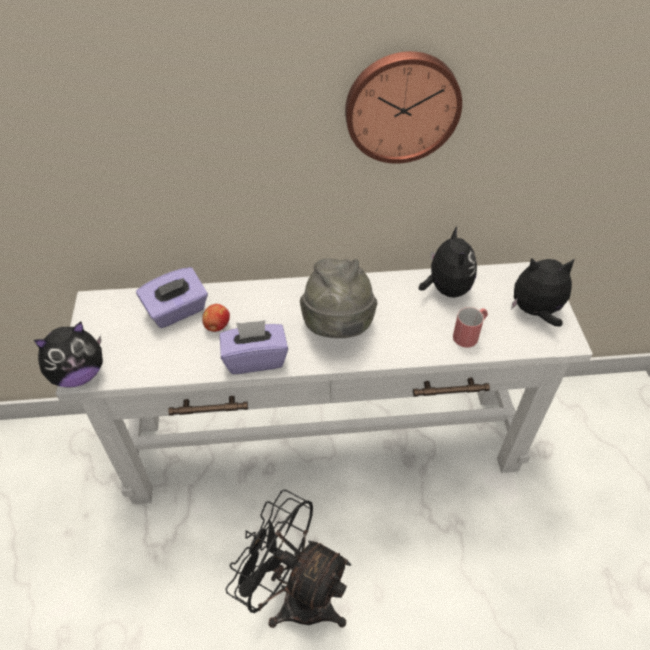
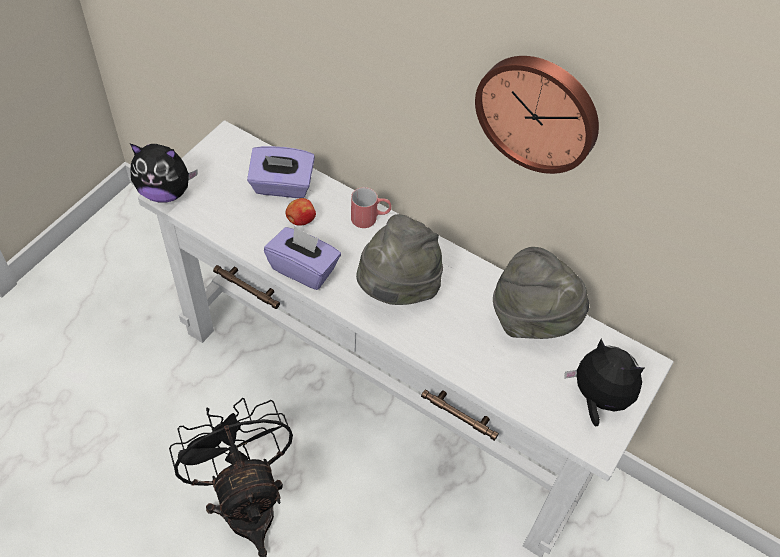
camera: 35 degrees right, 5 degrees up
(445, 289) = (533, 319): plush toy -> grey hat
(469, 334) = (509, 374): red mug -> red mug (370, 218)

